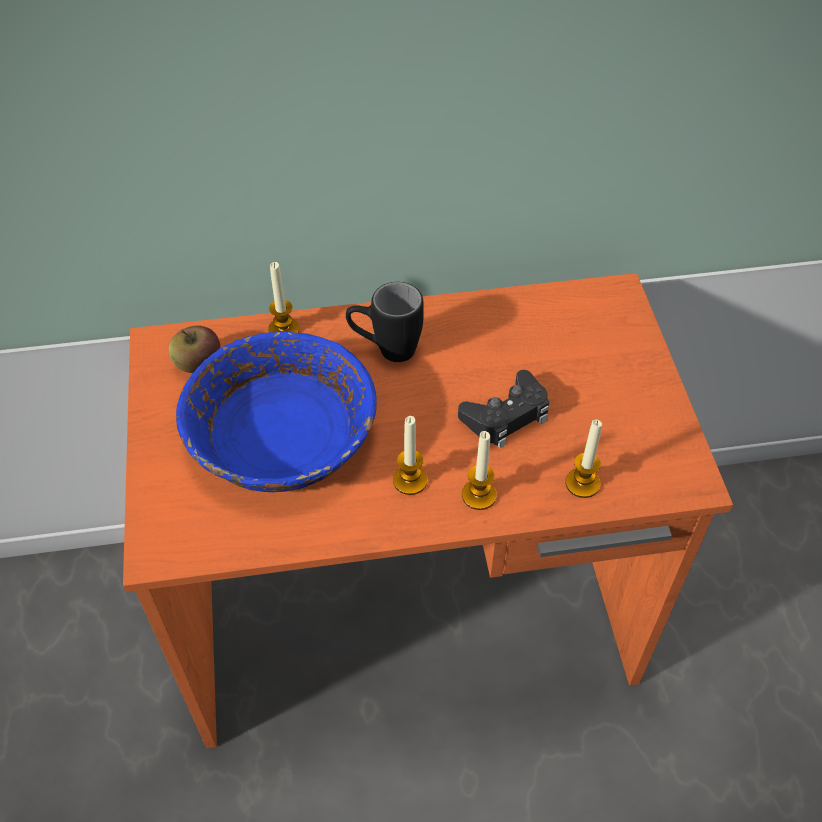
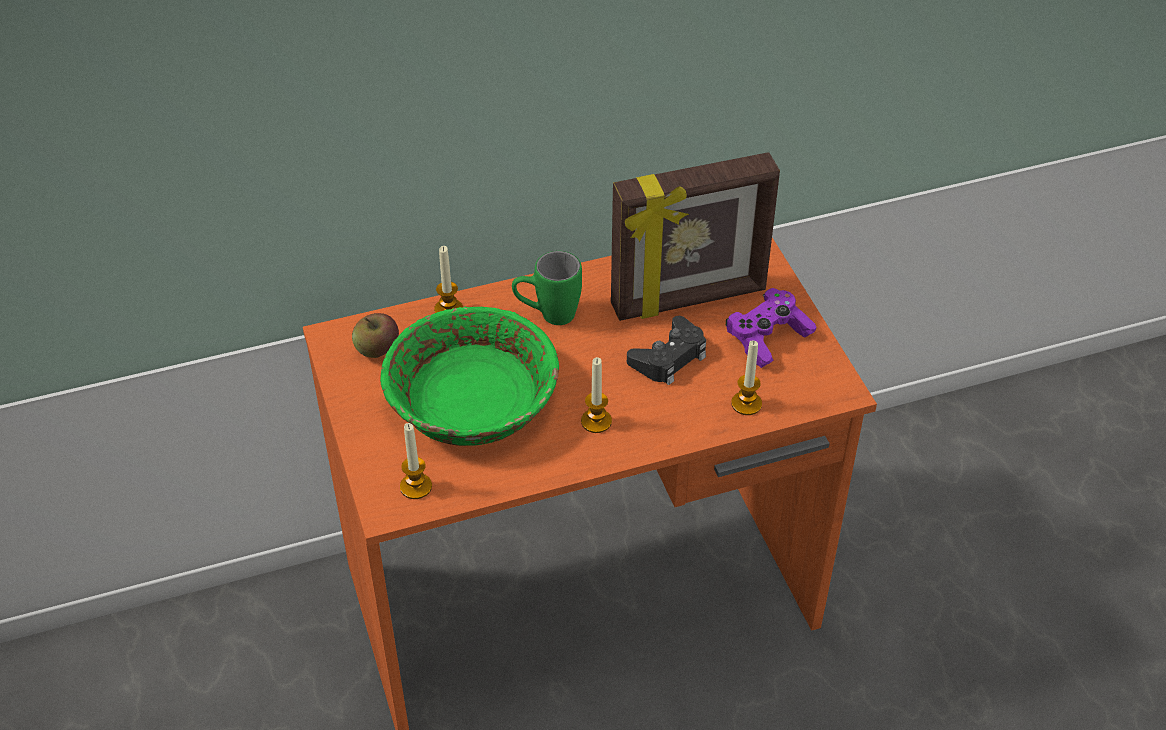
camera: 10 degrees left, 5 degrees down
(281, 437) = (472, 401): blue bowl -> green bowl
(385, 350) = (547, 316): black mug -> green mug
(479, 495) = (659, 425): candle -> candle (416, 487)
(541, 351) = (689, 300): none -> picture frame
(620, 407) = (768, 338): none -> purple game controller

